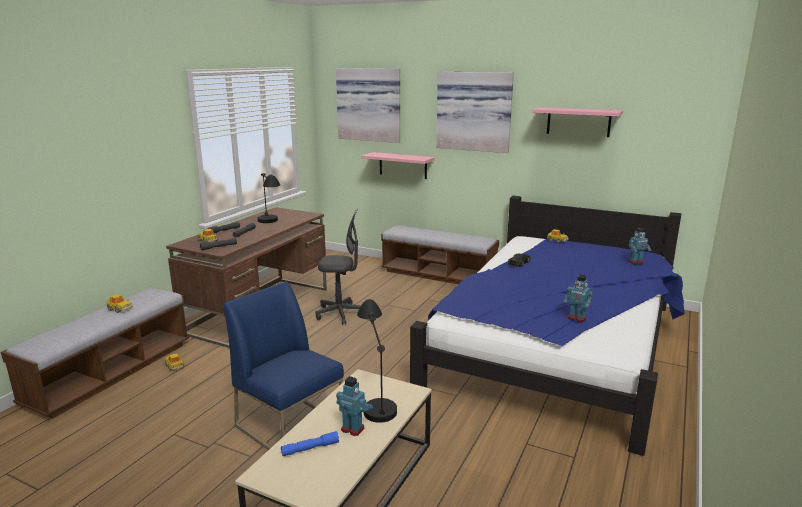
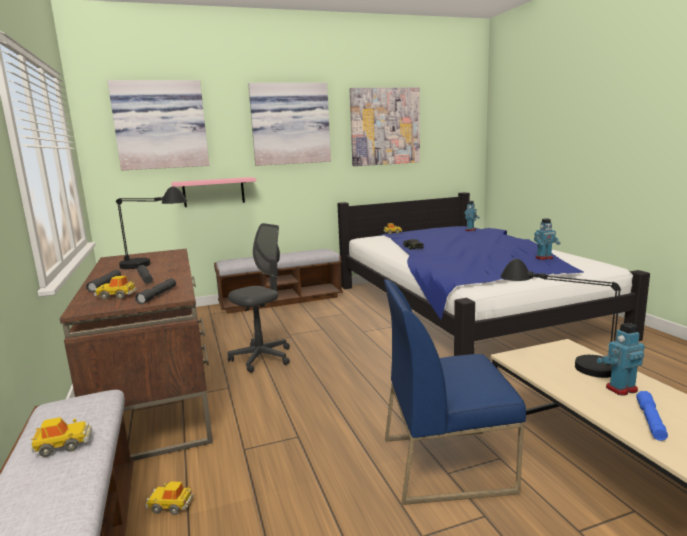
camera: 45 degrees left, 5 degrees down
(578, 122) = (385, 126): pink shelf -> picture

